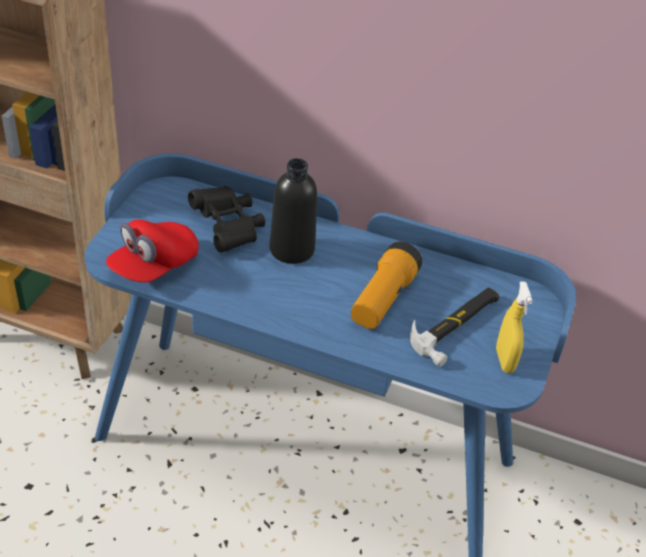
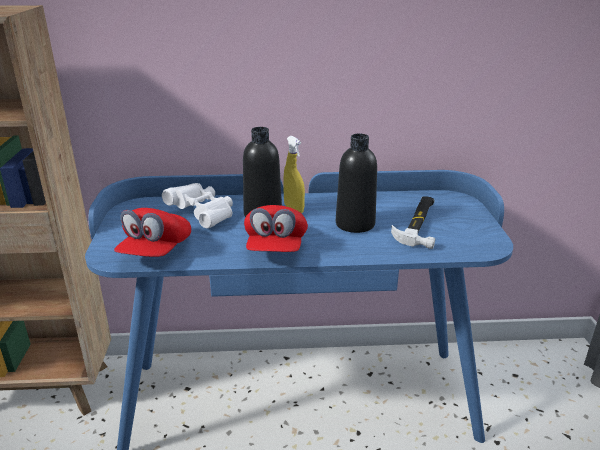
camera: 20 degrees left, 15 degrees down
(228, 228) = (203, 215): black binoculars -> white binoculars
(274, 304) = (276, 248): none -> red cap
(383, 299) = (355, 224): flashlight -> black bottle
(504, 360) = (470, 233): yellow spray bottle -> yellow spray bottle (294, 209)

